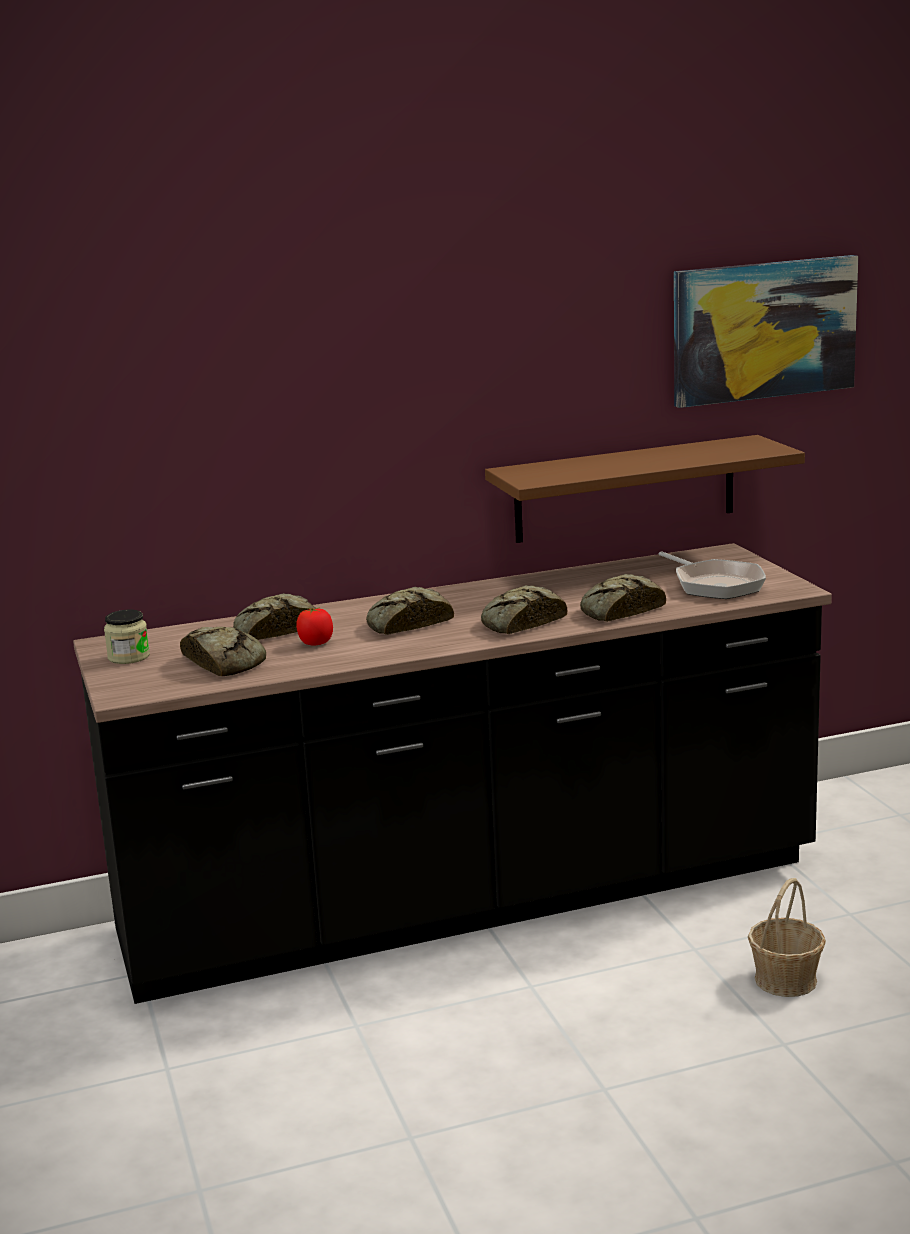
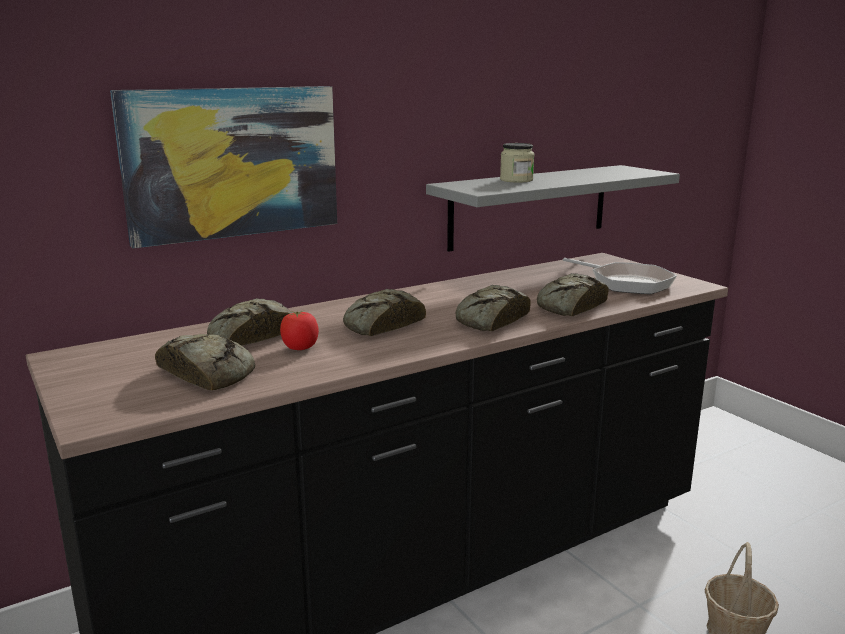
camera: 15 degrees left, 0 degrees up
(129, 657) = (94, 371): jar -> jar (516, 180)
(625, 489) = (530, 206): brown shelf -> grey shelf
(763, 330) = (631, 78): picture -> picture (232, 162)

